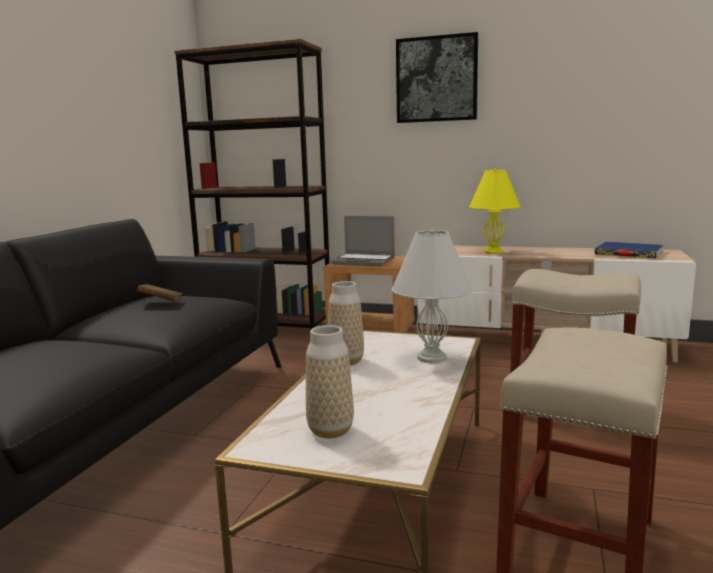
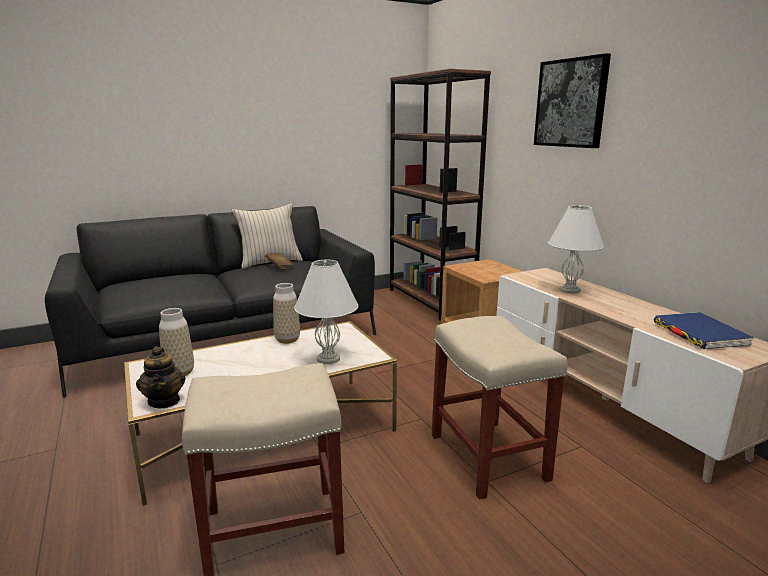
camera: 45 degrees right, 5 degrees up
(118, 305) = (269, 262): none -> beige pillow
(364, 261) = (481, 269): laptop -> none
(404, 455) = (164, 401): none -> teapot
(493, 251) = (570, 290): yellow table lamp -> white table lamp

